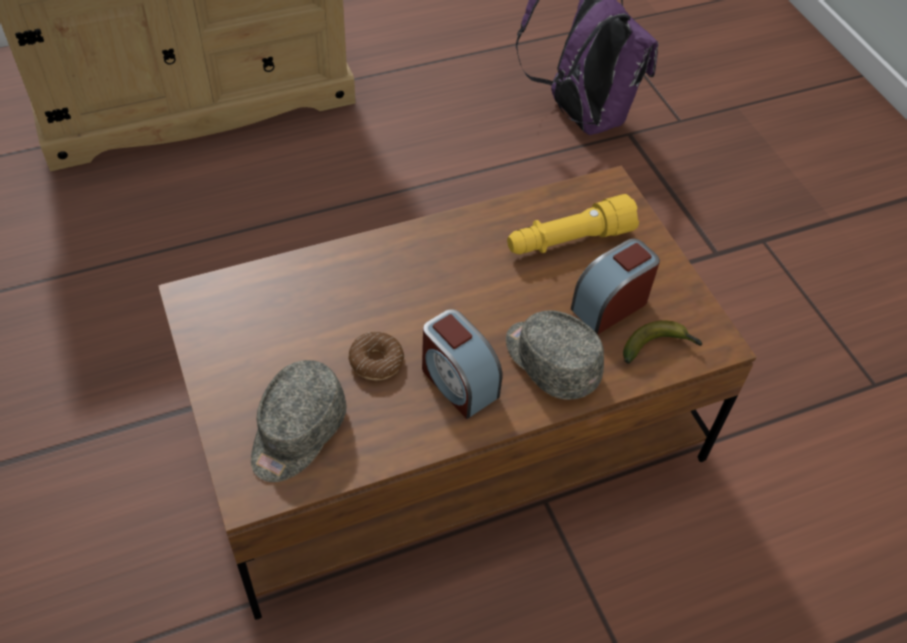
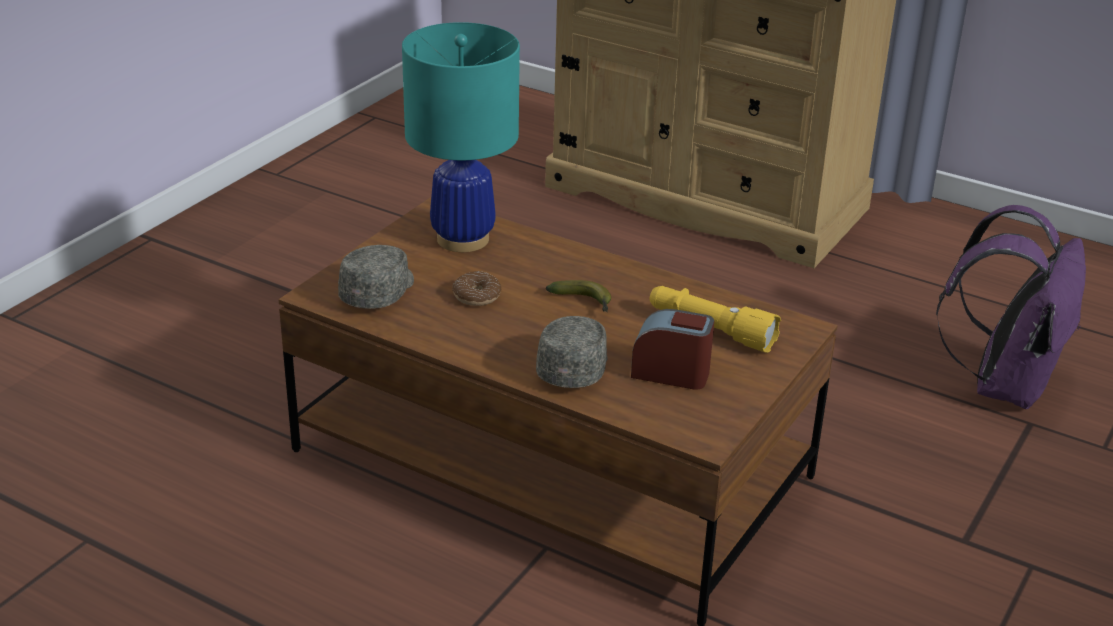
camera: 55 degrees right, 20 degrees down
(266, 311) = (463, 239): none -> turquoise table lamp
(296, 433) = (379, 291): grey cap -> grey cap turned 120 degrees clockwise
(457, 382) = (502, 334): alarm clock -> none
(659, 347) = (660, 412): banana -> banana (584, 303)

